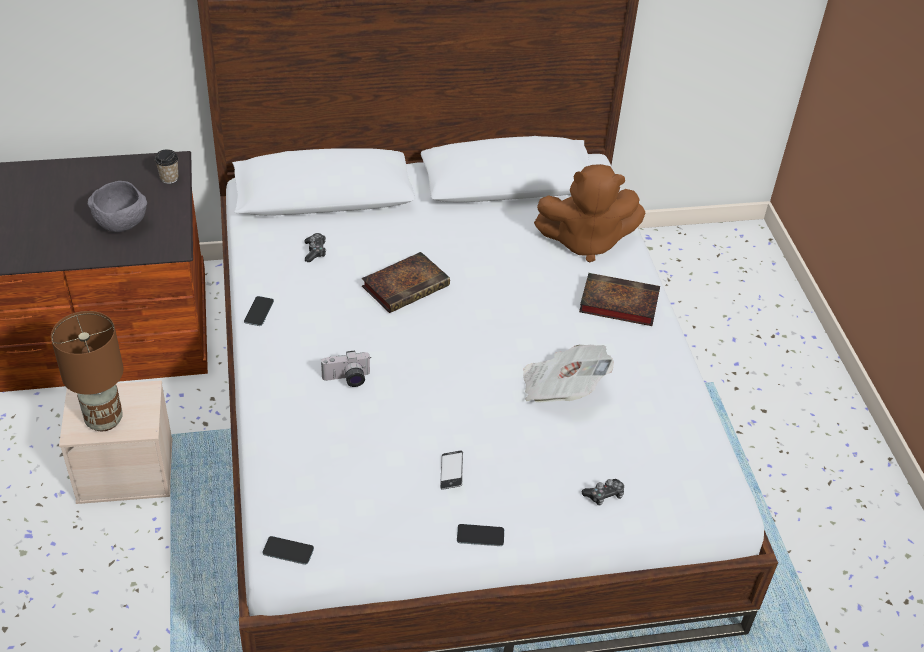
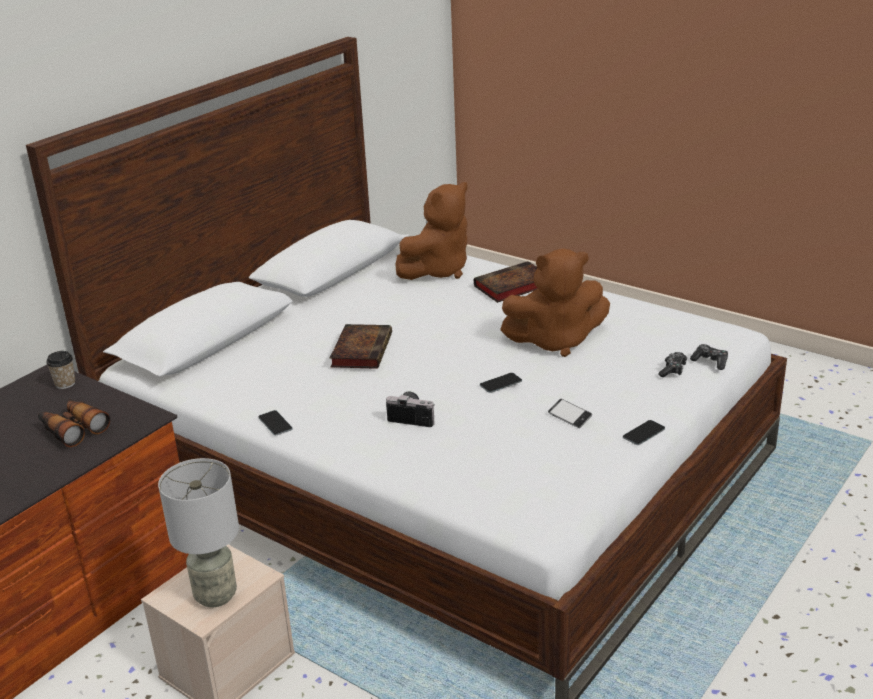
camera: 40 degrees left, 15 degrees down
(104, 419) = (215, 595): brown table lamp -> grey table lamp
(122, 224) = (73, 429): grey bowl -> binoculars
(288, 551) = (545, 524): phone -> phone (500, 383)
(315, 251) = (257, 370): game controller -> game controller (710, 361)
(347, 379) = (413, 417): camera -> camera turned 105 degrees counterclockwise
(561, 389) = (555, 341): newspaper -> brown plush toy

